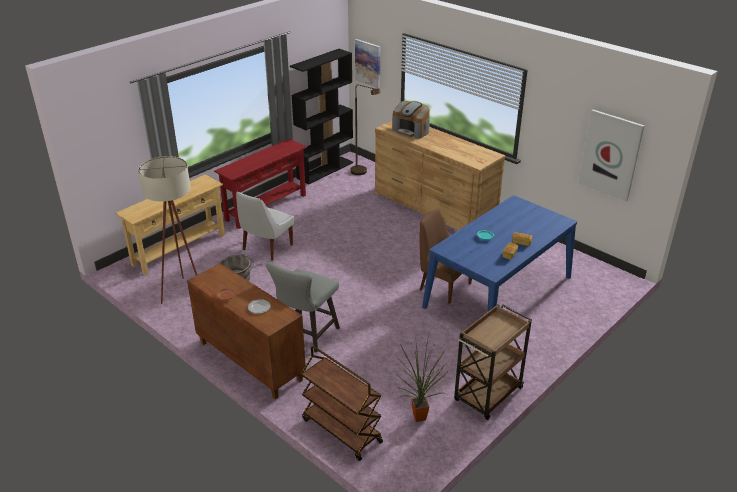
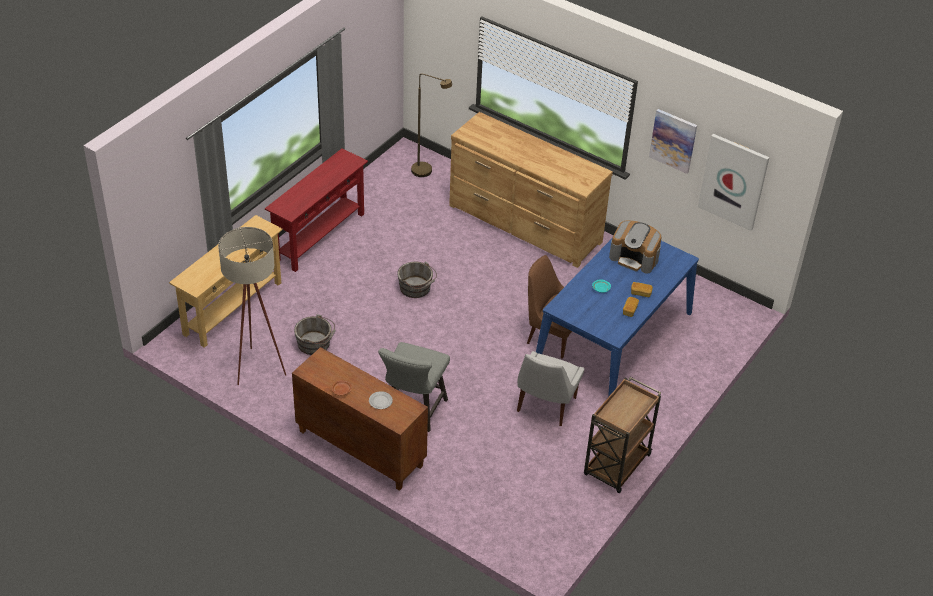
camera: 10 degrees left, 10 degrees up
(266, 248) = (337, 298): white chair -> white chair (545, 406)
(325, 170) = (379, 171): black bookcase -> none
(334, 245) = (416, 288): none -> grey bucket
(341, 430) = (475, 518): brown cart -> none
(368, 63) = (432, 41): picture -> picture (673, 140)
(411, 130) = (496, 137): coffee machine -> coffee machine (634, 258)
(419, 419) = (552, 499): potted plant -> none

